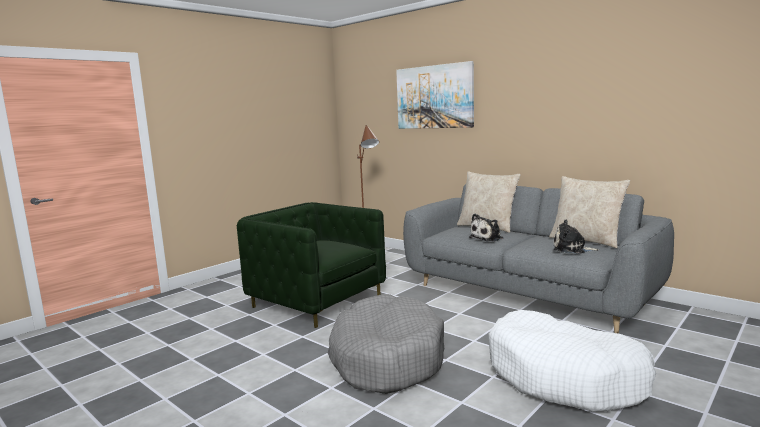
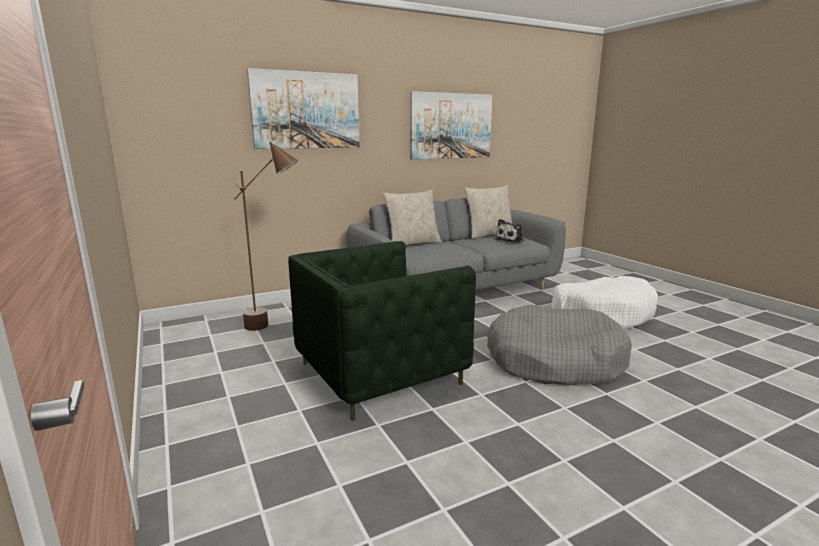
camera: 70 degrees left, 5 degrees up
(488, 238) = (451, 249): plush toy -> none
(578, 102) = (451, 126): none -> picture

